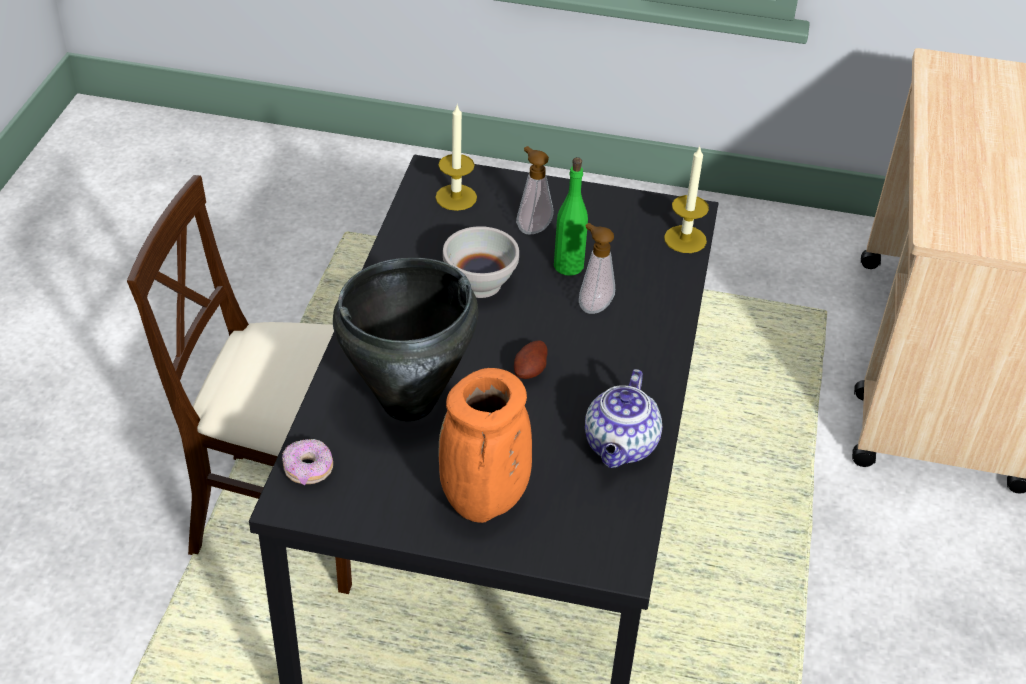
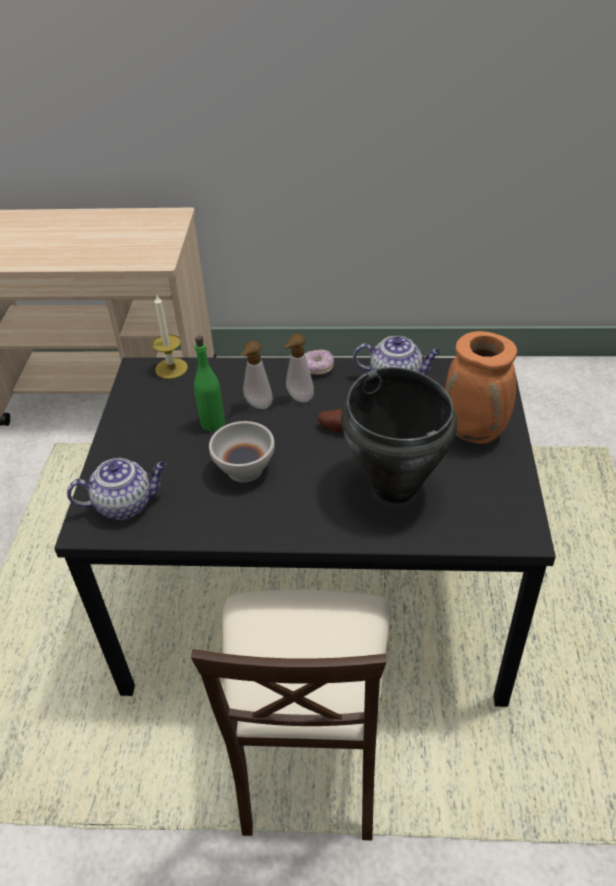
camera: 95 degrees left, 0 degrees up
(308, 470) = (489, 532): donut -> donut (317, 368)
(456, 197) = (126, 504): candle -> teapot
(532, 227) = (165, 450): soap dispenser -> soap dispenser (298, 398)

